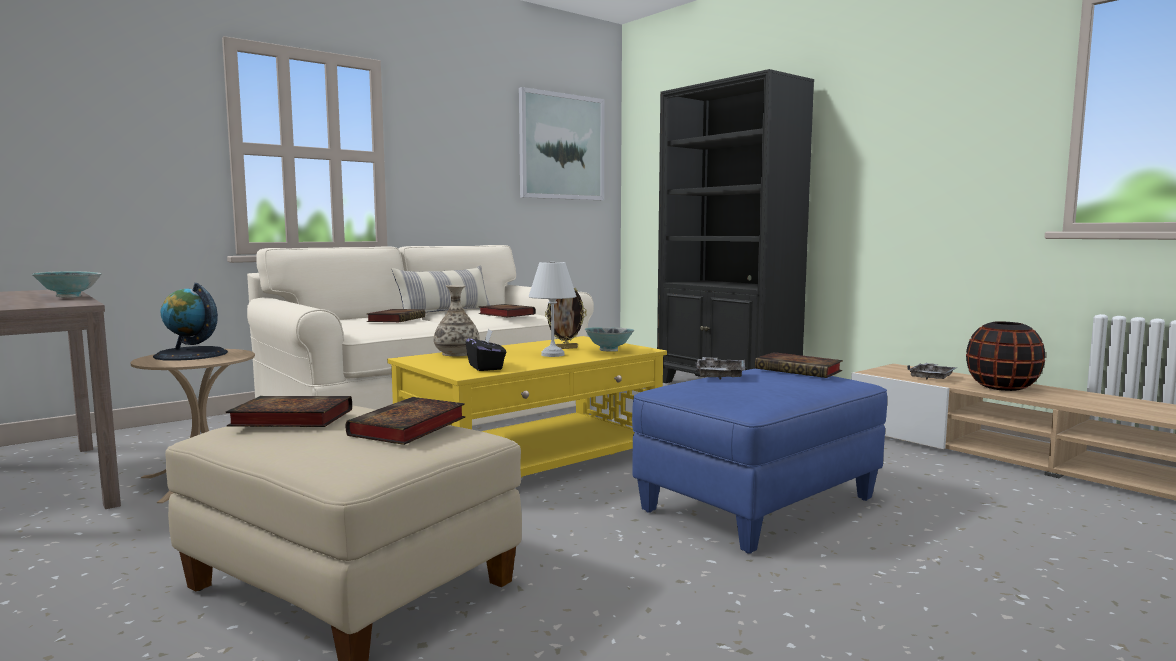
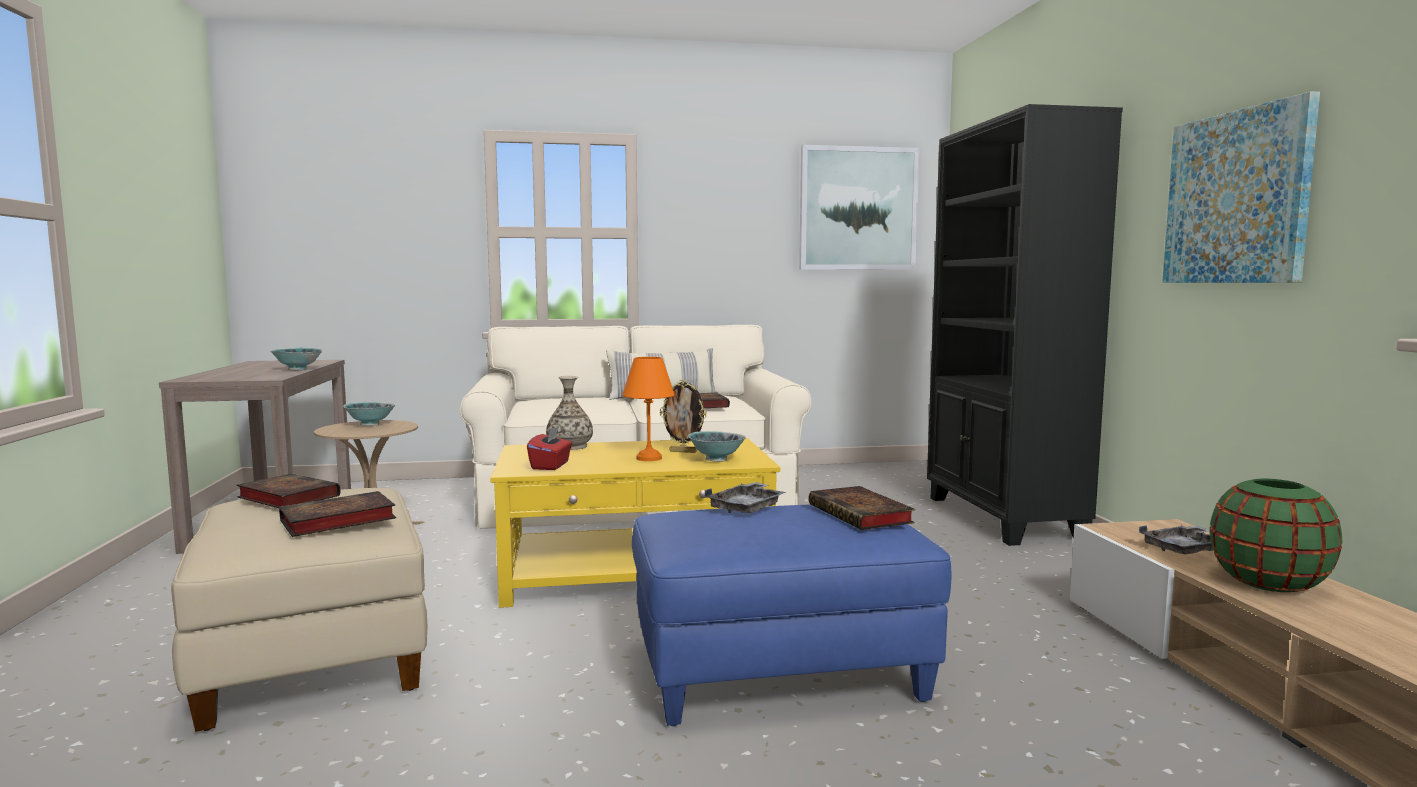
camera: 30 degrees right, 0 degrees up
(190, 354) = (370, 425): globe -> bowl
(396, 319) = (590, 403): book -> none
(486, 367) = (551, 466): black tissue box -> red tissue box
(553, 354) = (650, 458): white table lamp -> orange table lamp
(914, 145) = (1237, 198): none -> picture
(1002, 387) = (1268, 583): black vase -> green vase

